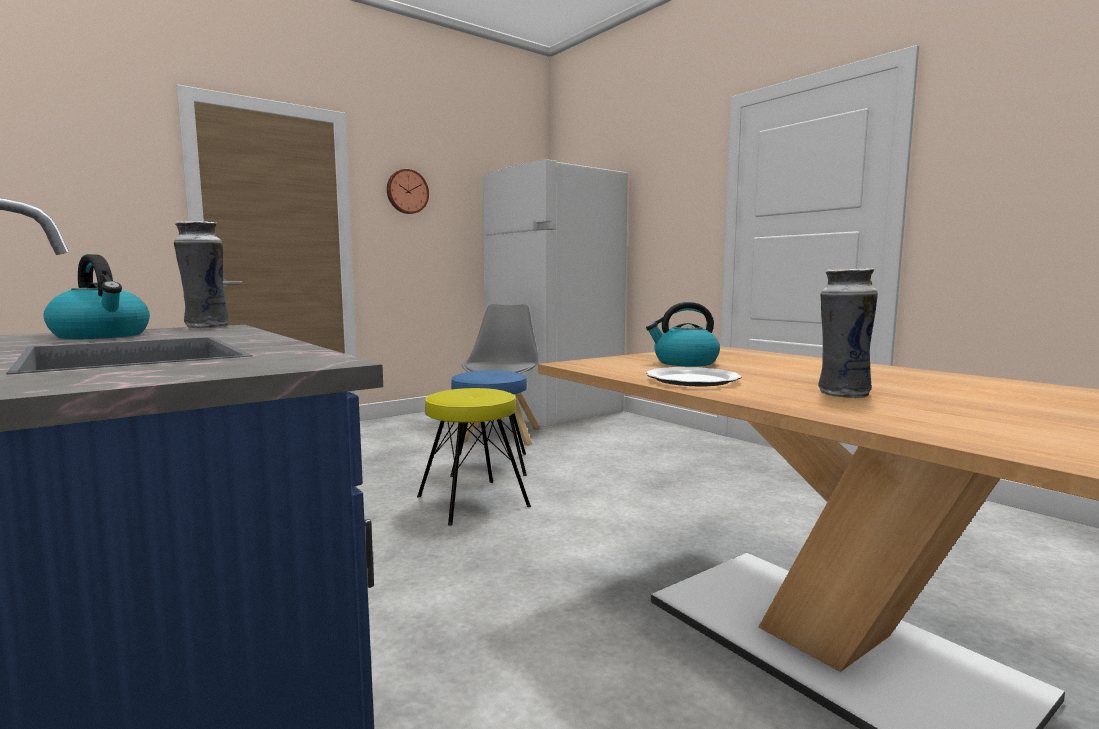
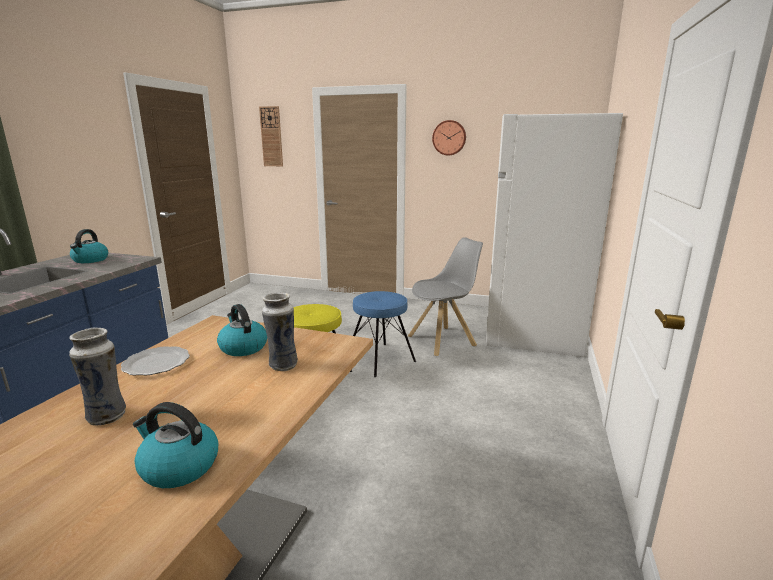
camera: 55 degrees right, 10 degrees up
(75, 158) = (271, 136): none -> wall clock
(206, 327) = (136, 258): vase -> vase (282, 365)
(965, 384) = (178, 467): none -> kettle

